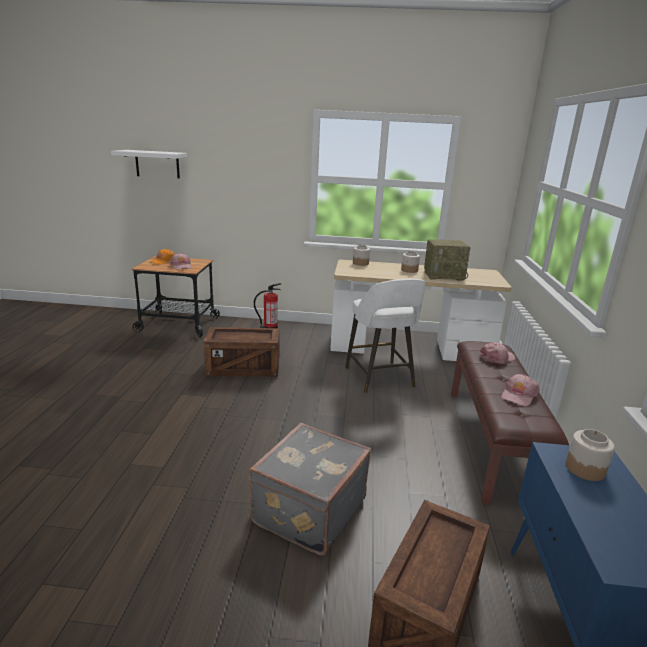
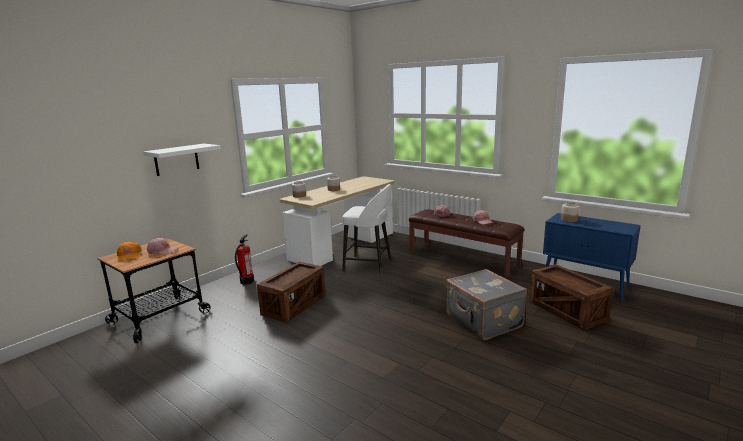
camera: 55 degrees left, 5 degrees down
(157, 164) = (81, 151): white shelf -> white shelf (176, 159)
(444, 275) = (356, 186): radio -> none

